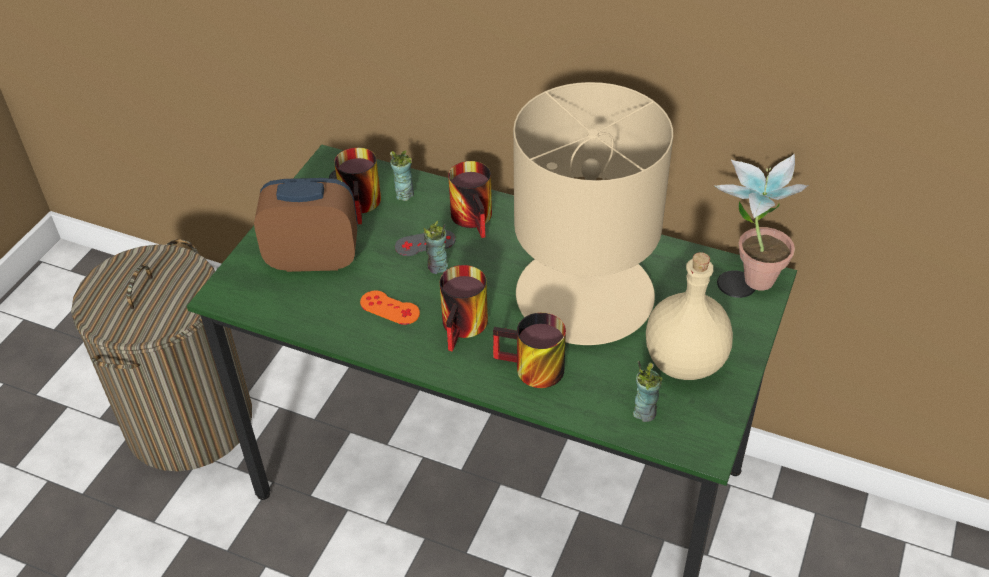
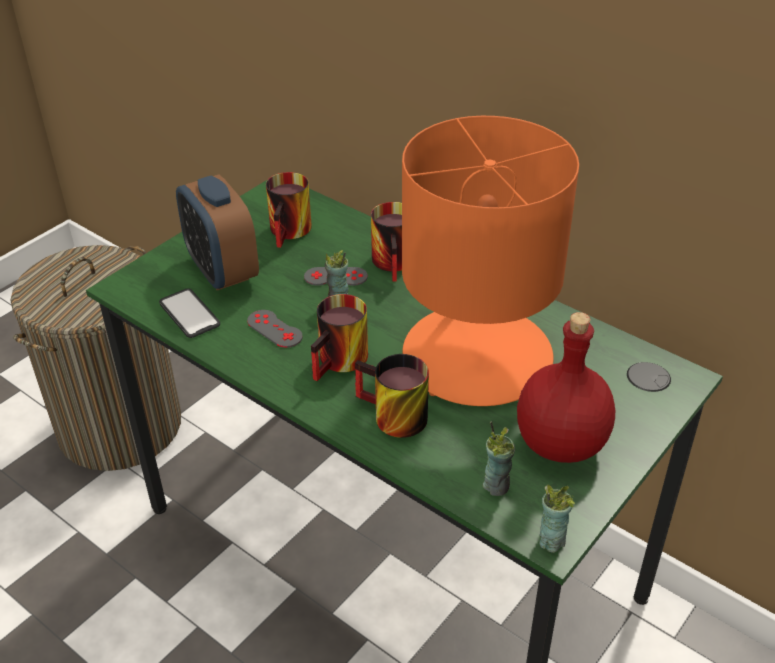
camera: 15 degrees right, 5 degrees down
(301, 310) = (189, 314): none -> phone
(313, 259) = (222, 271): alarm clock -> alarm clock turned 135 degrees counterclockwise
(390, 308) = (274, 329): orange game controller -> grey game controller
(404, 194) = (334, 229): cup -> cup (551, 540)
(583, 295) = (476, 355): beige table lamp -> orange table lamp
(684, 363) = (560, 444): beige bottle -> red bottle
(748, 274) = (665, 369): potted plant -> none

